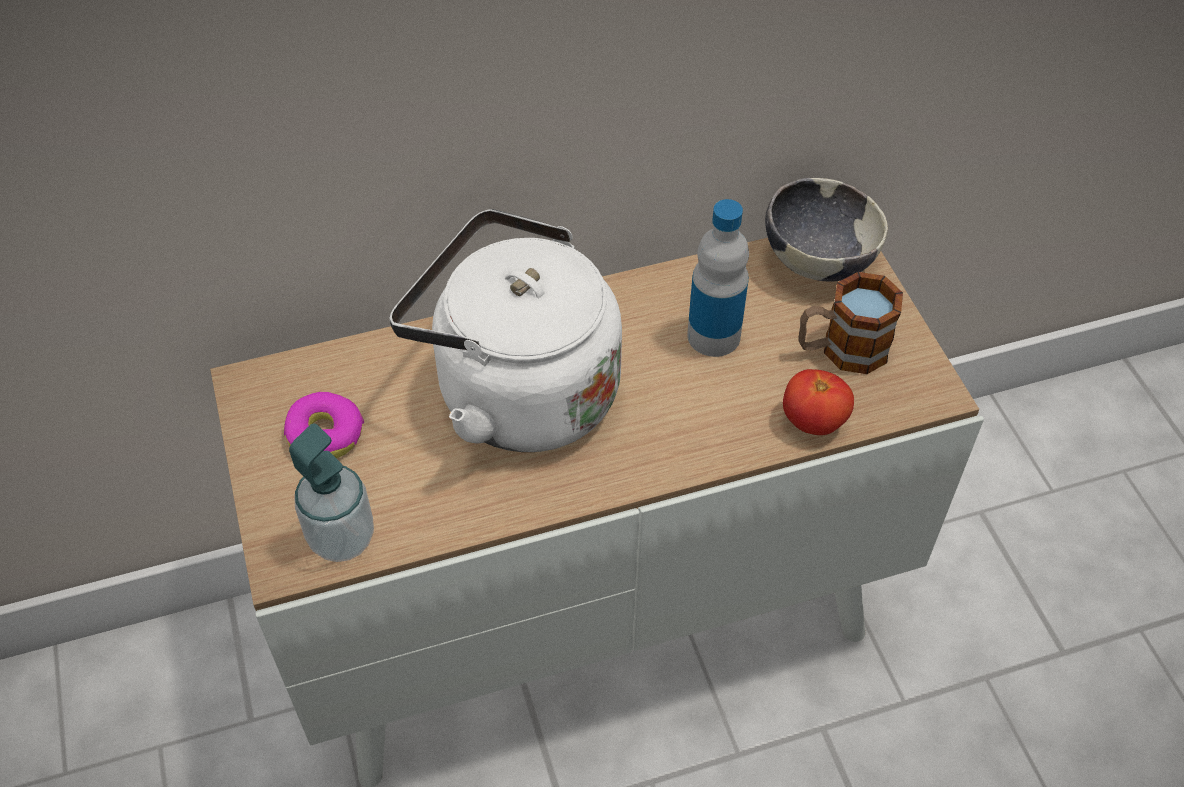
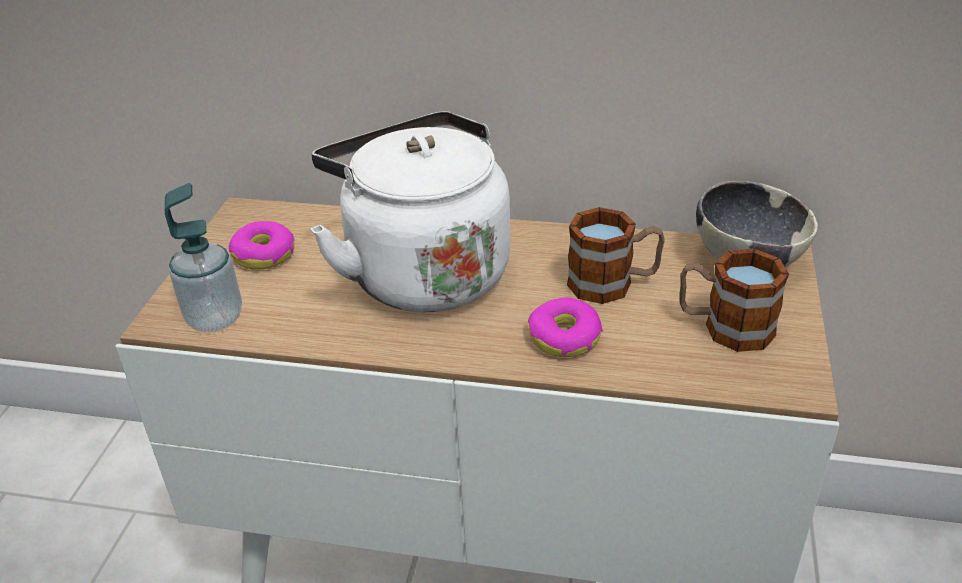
camera: 30 degrees right, 15 degrees down
(709, 419) = (564, 337): none -> donut
(713, 336) = (613, 284): bottle -> mug
(813, 421) = (658, 369): tomato -> none

